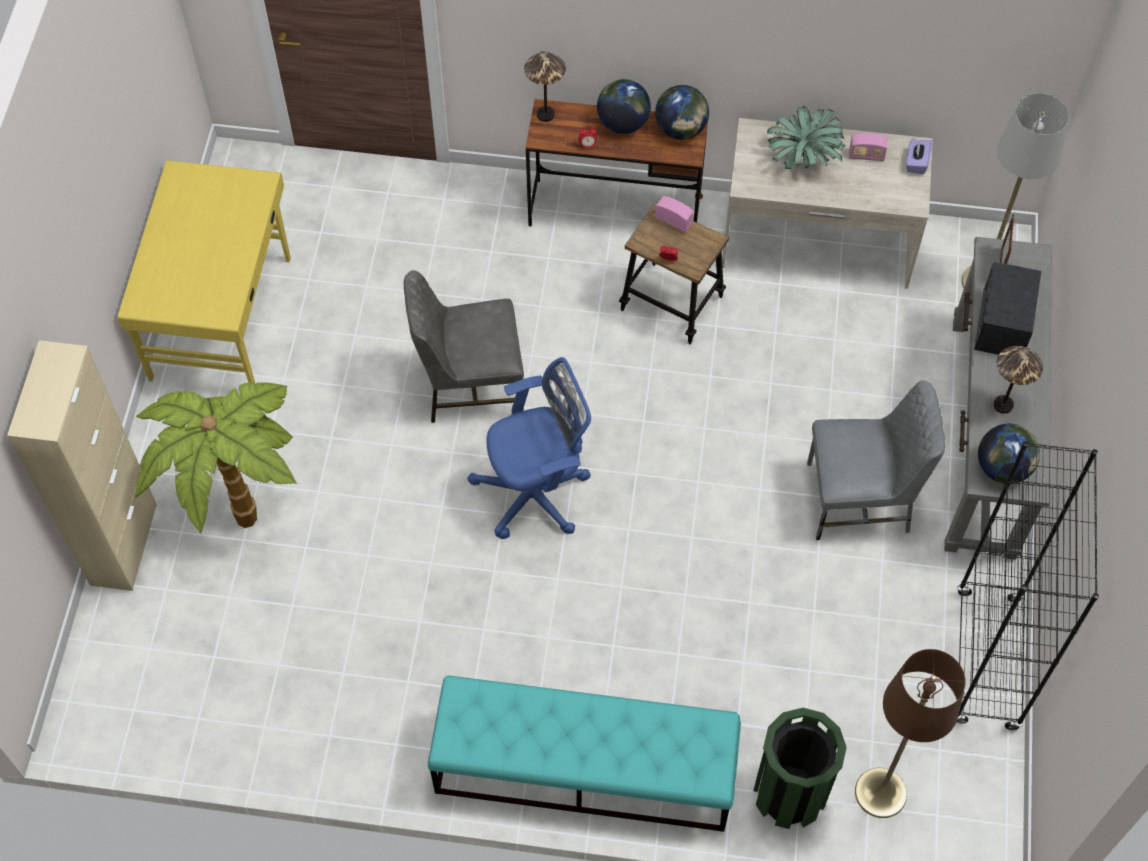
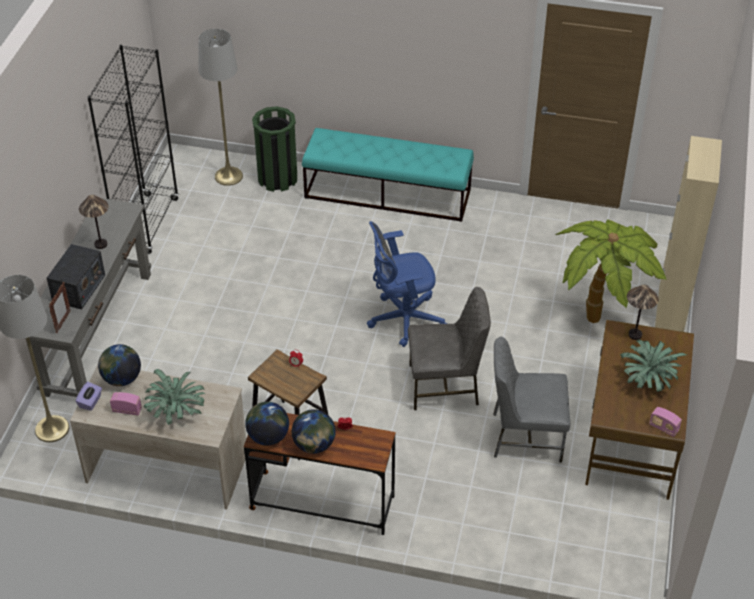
camera: 175 degrees left, 15 degrees down
(195, 238) = (648, 380): none -> potted plant
(223, 317) = (631, 443): yellow desk -> brown desk
(545, 115) = (376, 456): table lamp -> table lamp (635, 334)
(673, 221) = (286, 390): radio -> radio (663, 428)
(860, 499) = (193, 303): grey chair -> grey chair (525, 436)
(881, 792) = (228, 176): brown floor lamp -> grey floor lamp
(1003, 468) = (116, 214): globe -> globe (122, 379)

